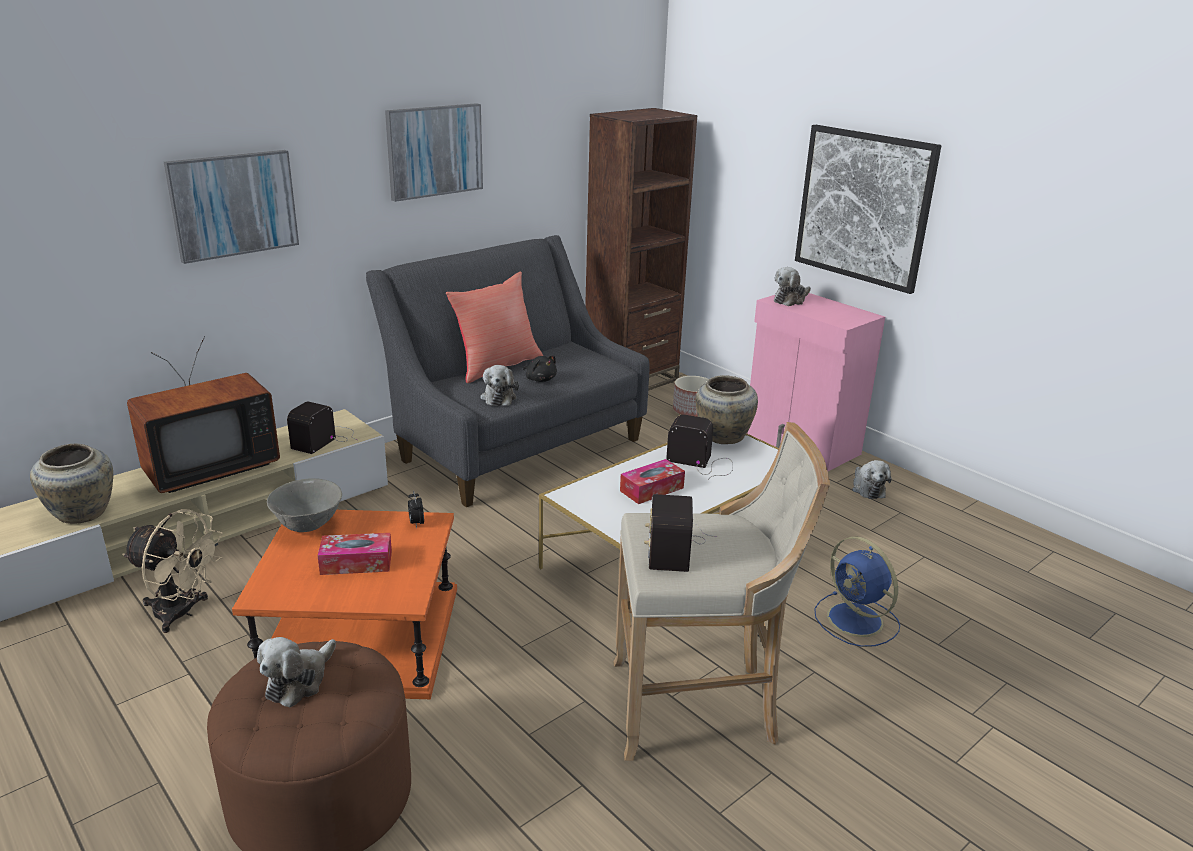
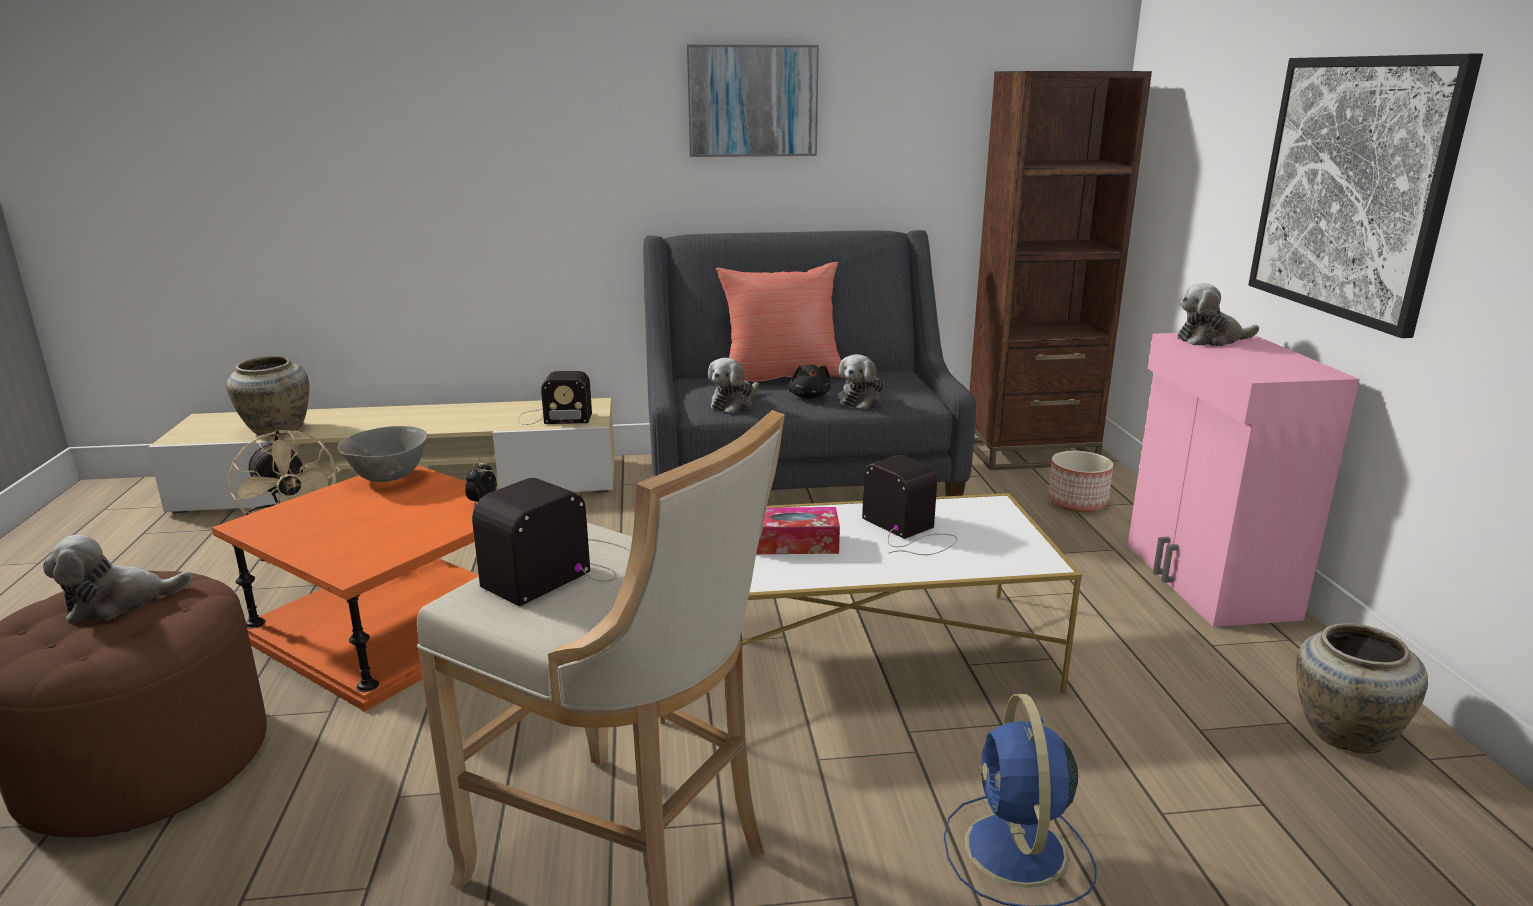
camera: 35 degrees right, 5 degrees down
(208, 468) = (420, 418): television -> none
(233, 205) = (493, 137): picture -> none
(325, 438) = (552, 417): radio -> radio turned 150 degrees counterclockwise
(356, 563) = (370, 521): tissue box -> none
(722, 437) = (984, 511): beige vase -> beige vase (1342, 733)
(867, 488) = (1261, 670): plush toy -> plush toy (861, 399)

